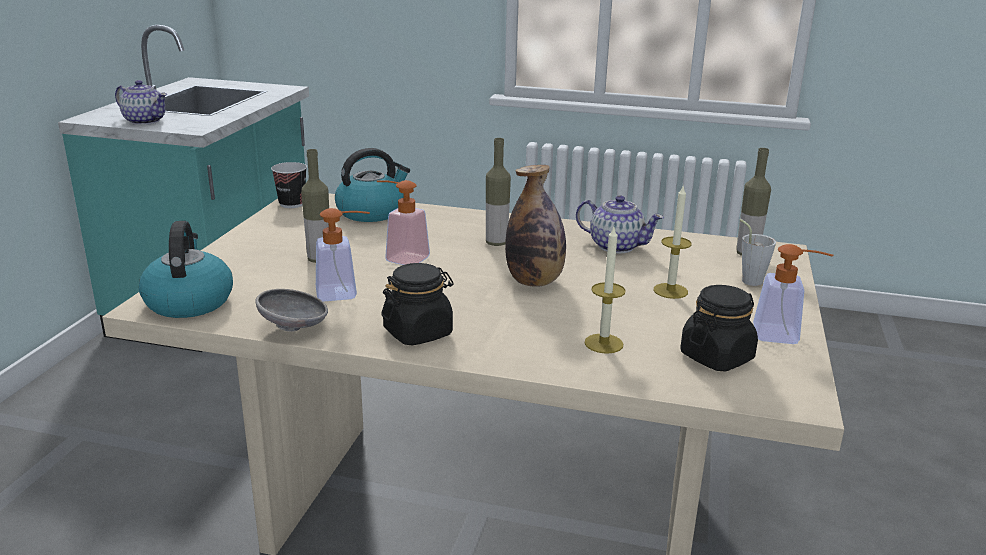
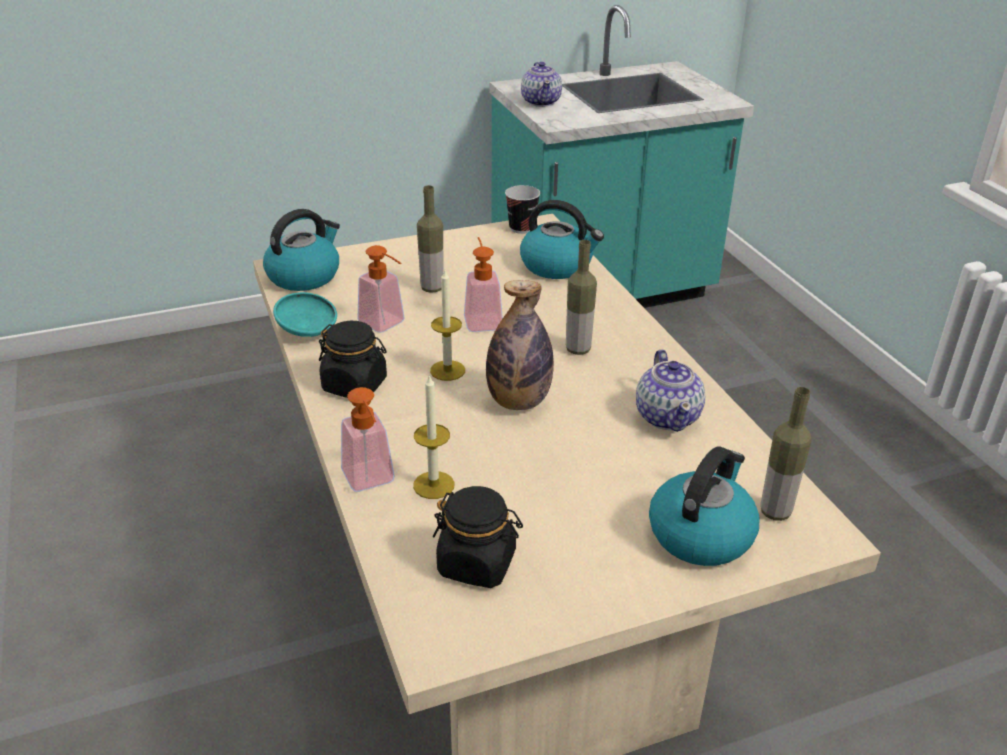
camera: 55 degrees right, 10 degrees up
(295, 328) = (308, 332): grey bowl -> turquoise bowl
(670, 291) = (598, 487): candle -> candle (447, 370)
(749, 279) = (701, 533): grey cup -> kettle
(785, 335) = (579, 599): soap dispenser -> soap dispenser (371, 482)

